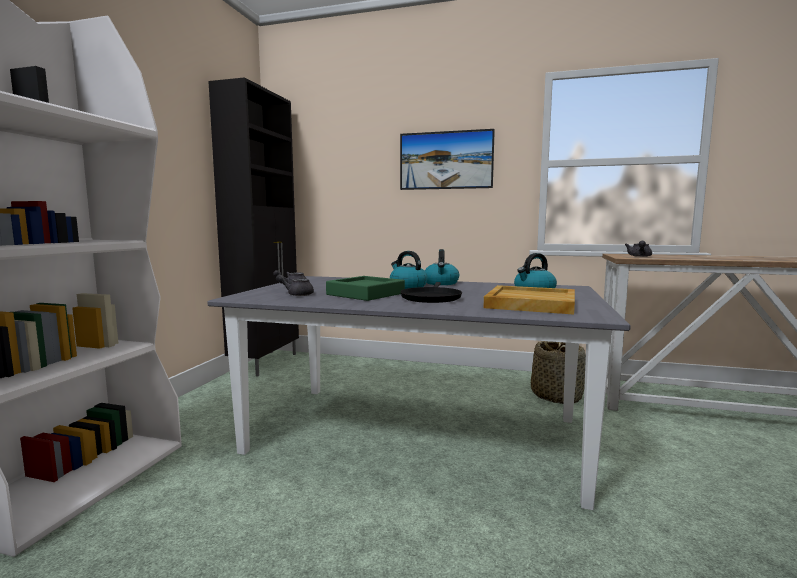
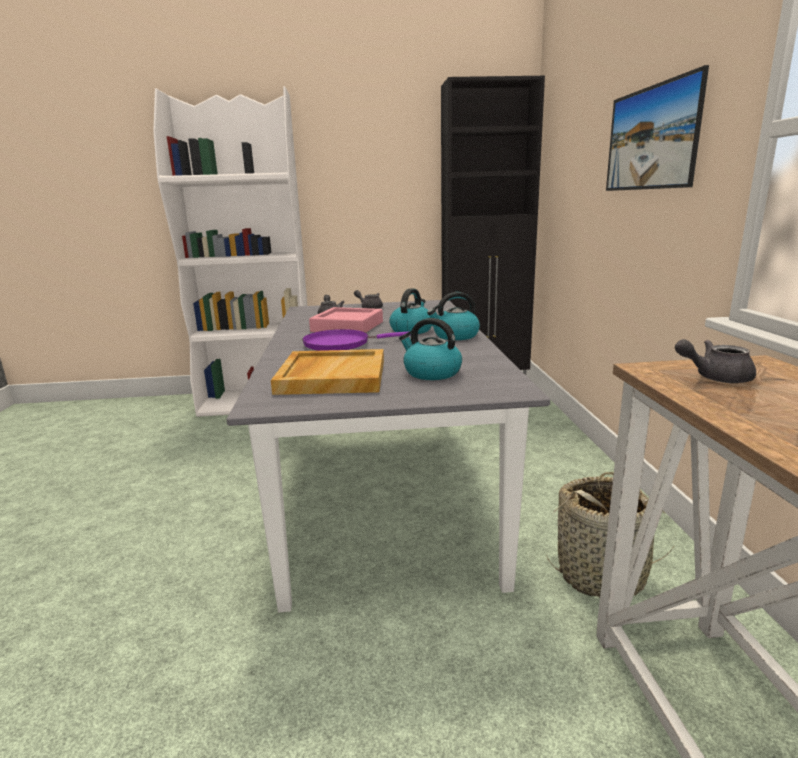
camera: 70 degrees right, 10 degrees up
(365, 294) = (347, 327): green tray -> pink tray
(431, 298) = (341, 344): black frying pan -> purple frying pan

